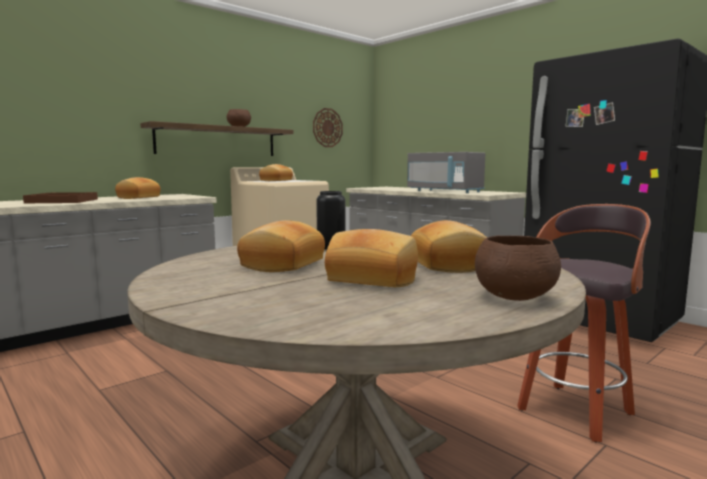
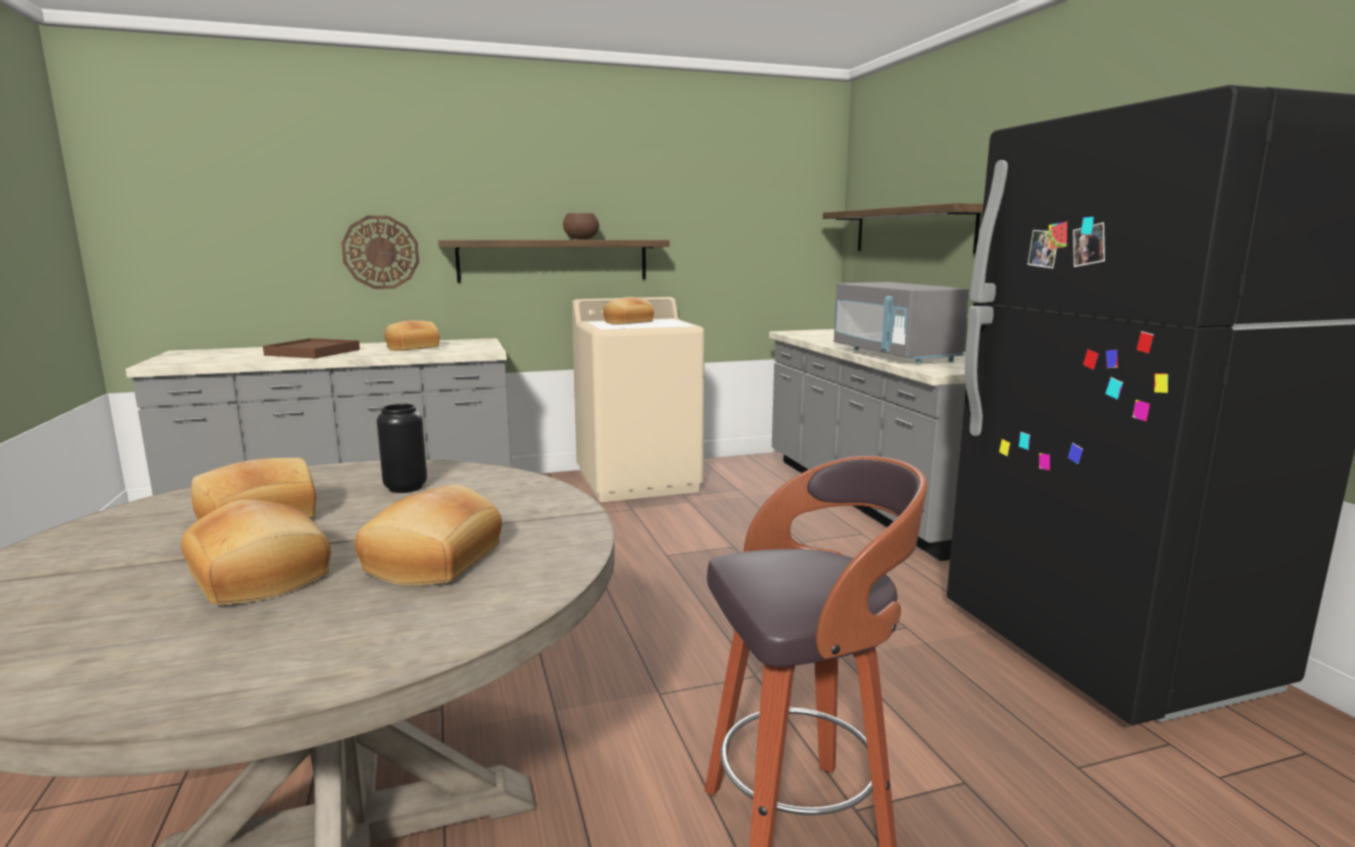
camera: 25 degrees right, 5 degrees up
(327, 127) = (748, 230): wall clock -> wall clock (381, 252)
(427, 127) = (912, 230): none -> shelf
(513, 297) = (298, 664): brown bowl -> none

